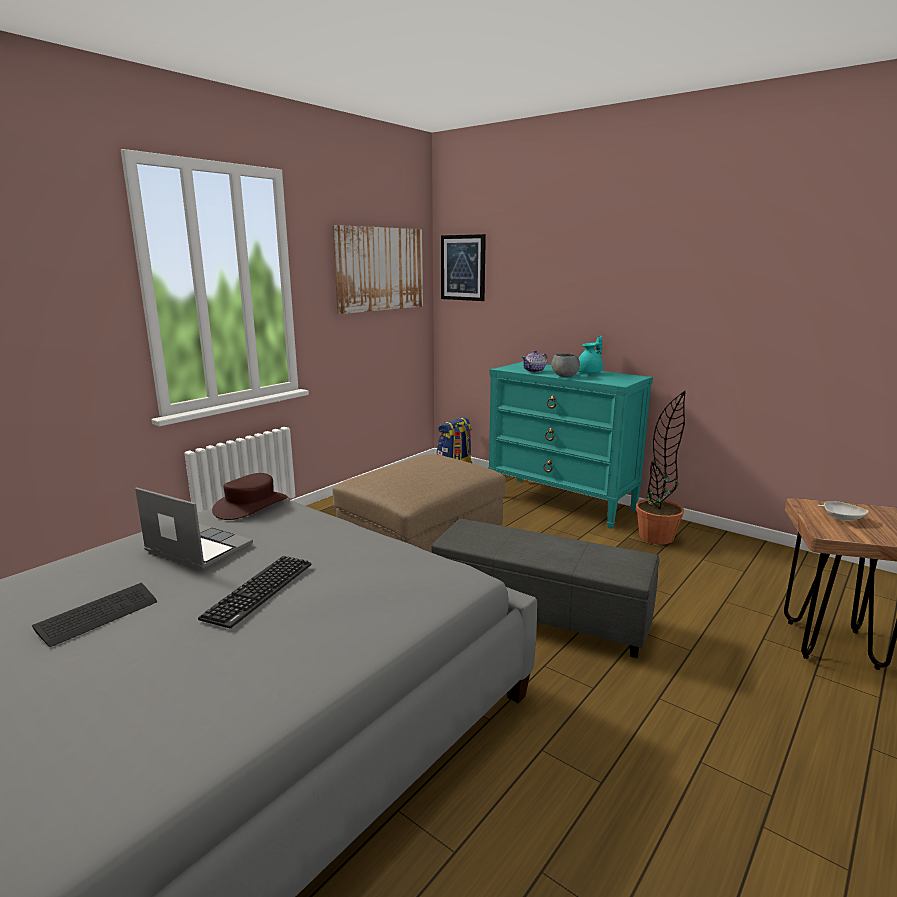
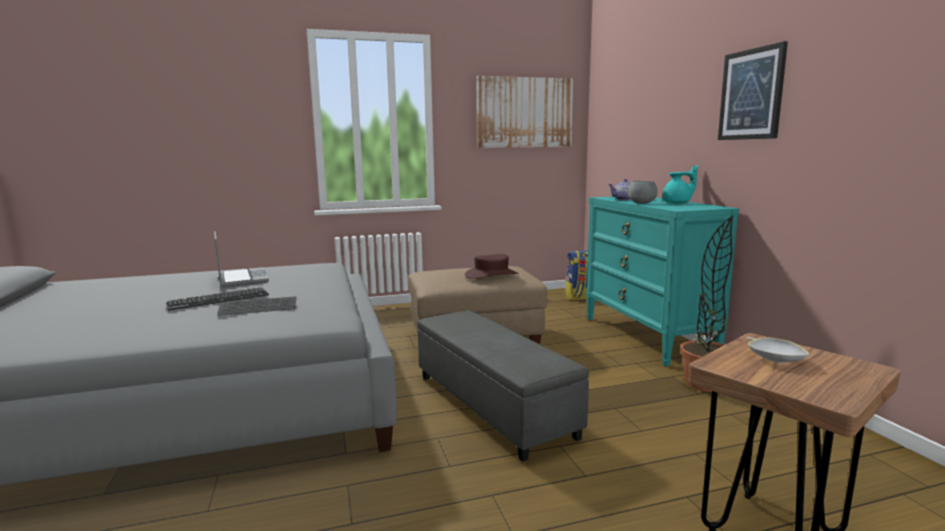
camera: 35 degrees right, 5 degrees down
(98, 615) = (142, 294): keyboard -> keyboard (258, 308)
(250, 505) = (312, 266): brown hat -> brown hat (491, 275)
(463, 267) = (605, 110): picture -> picture (751, 94)

